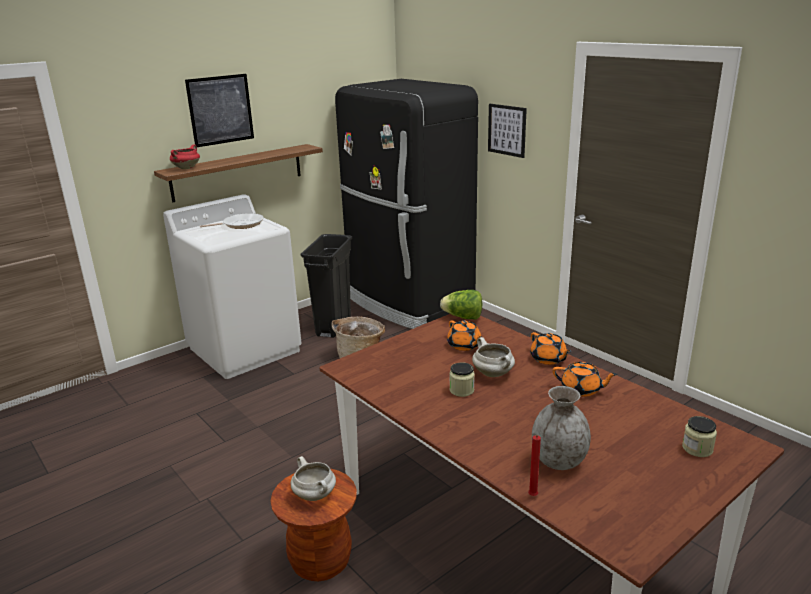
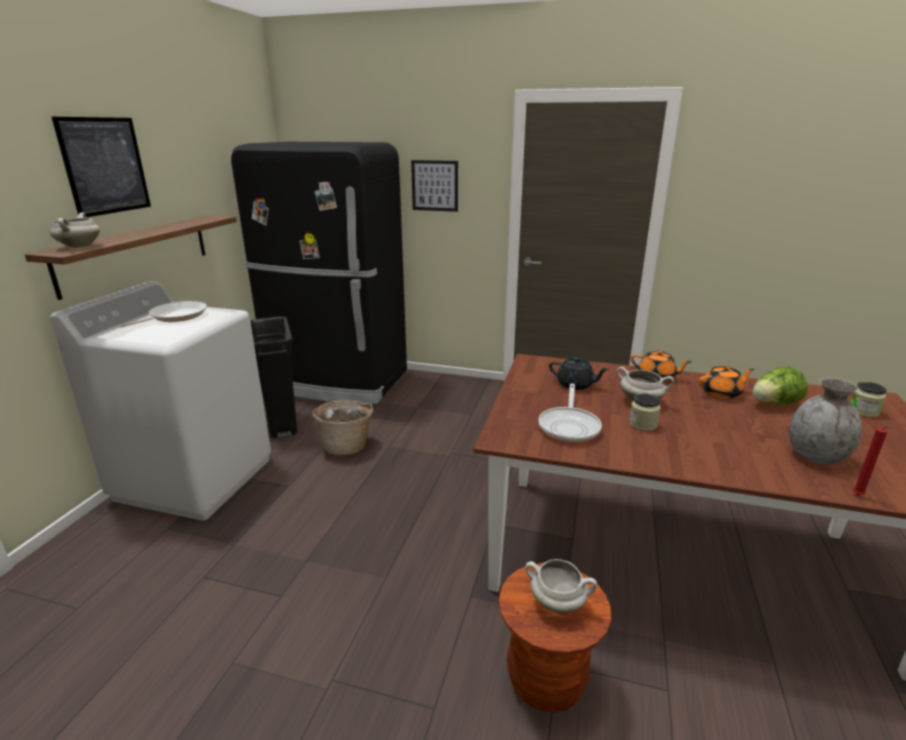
camera: 35 degrees left, 0 degrees up
(186, 168) = (79, 247): red cooking pot -> white cooking pot
(404, 374) = (569, 426): none -> frying pan
(463, 317) = (532, 361): lettuce -> lettuce (774, 404)
(464, 345) = (575, 385): orange teapot -> black teapot

